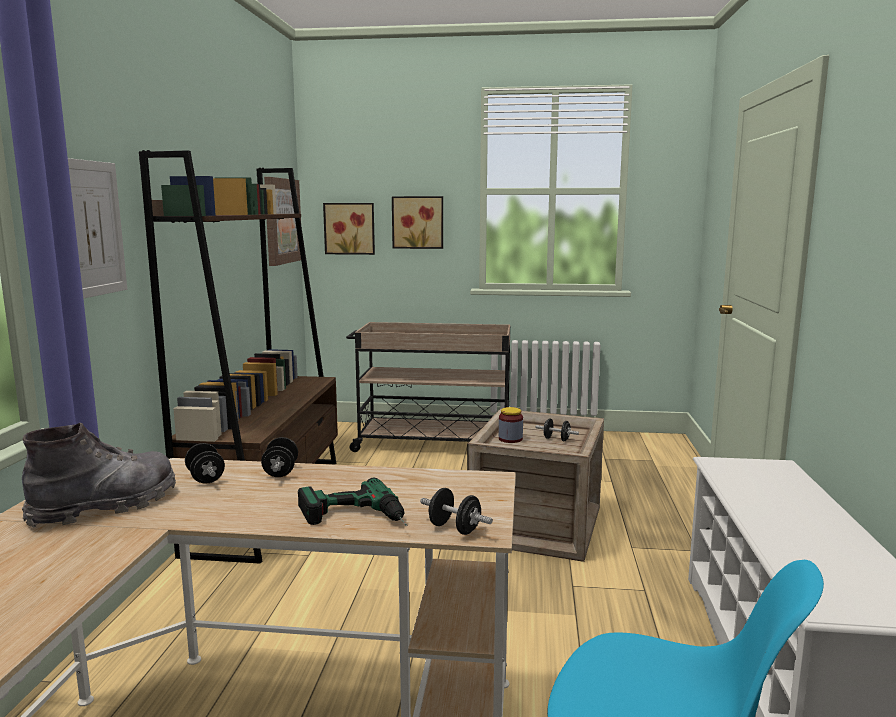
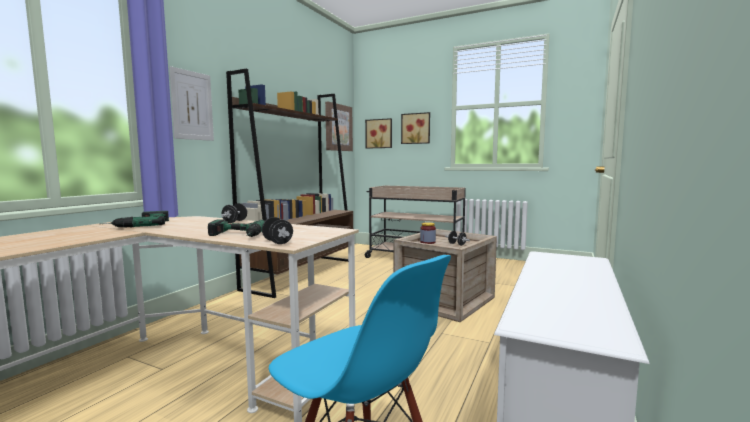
camera: 20 degrees right, 5 degrees down
(106, 506) = (136, 225): grey boot -> power drill
(205, 478) = (196, 221): black dumbbell -> none

